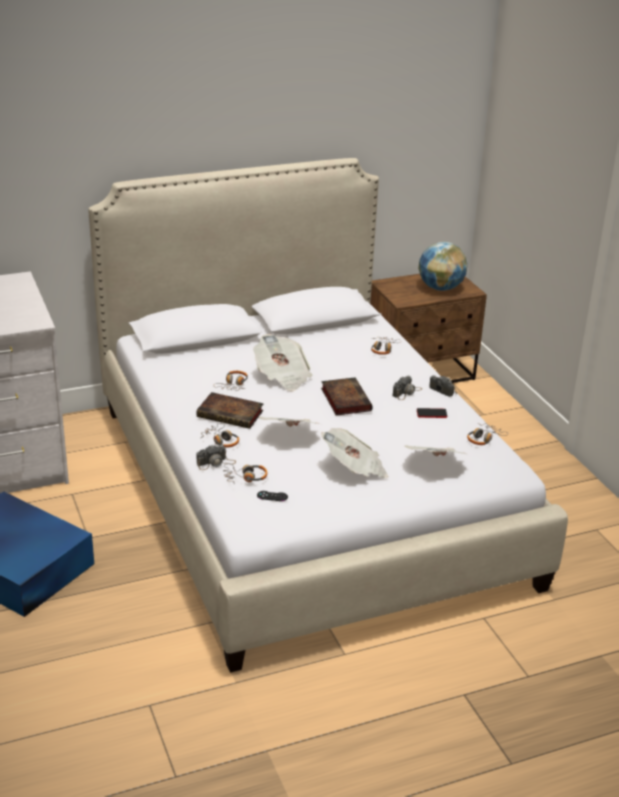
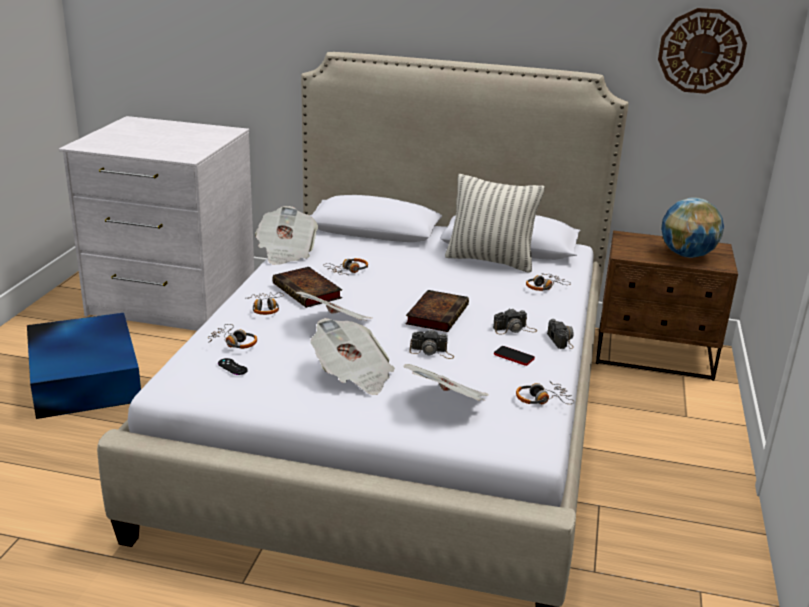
camera: 35 degrees right, 5 degrees down
(216, 463) = (231, 323): camera -> camera (432, 352)
(282, 376) = (404, 278): newspaper -> newspaper (286, 252)
(320, 338) = (490, 261): none -> pillow
(422, 123) = (701, 51): none -> wall clock

